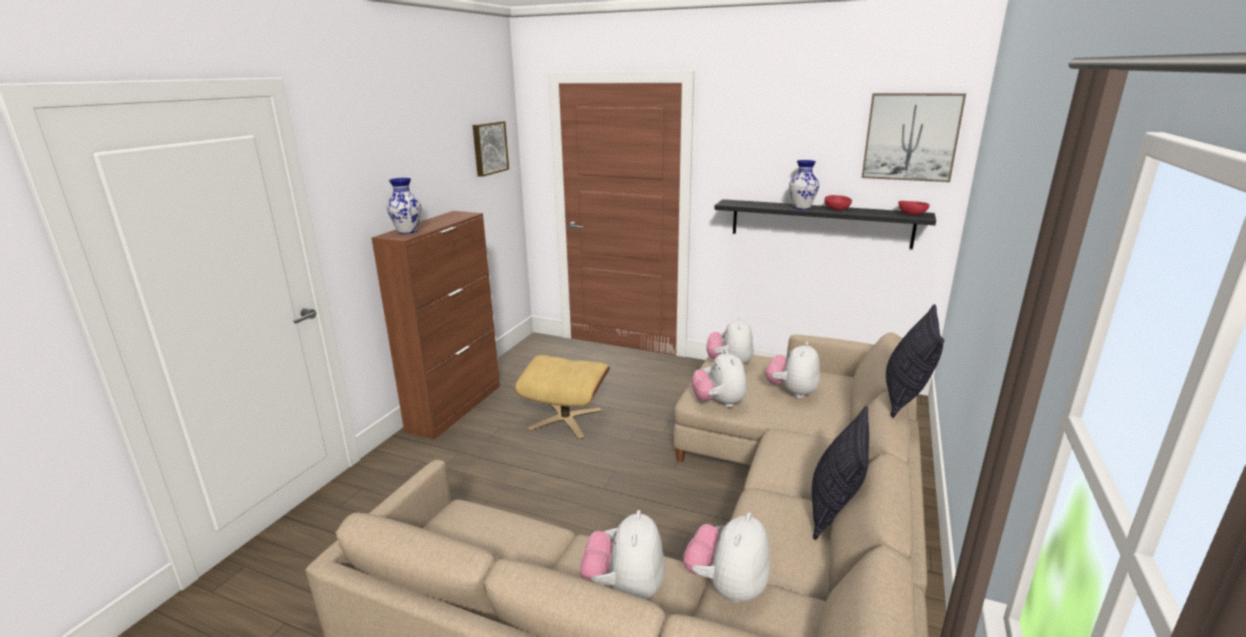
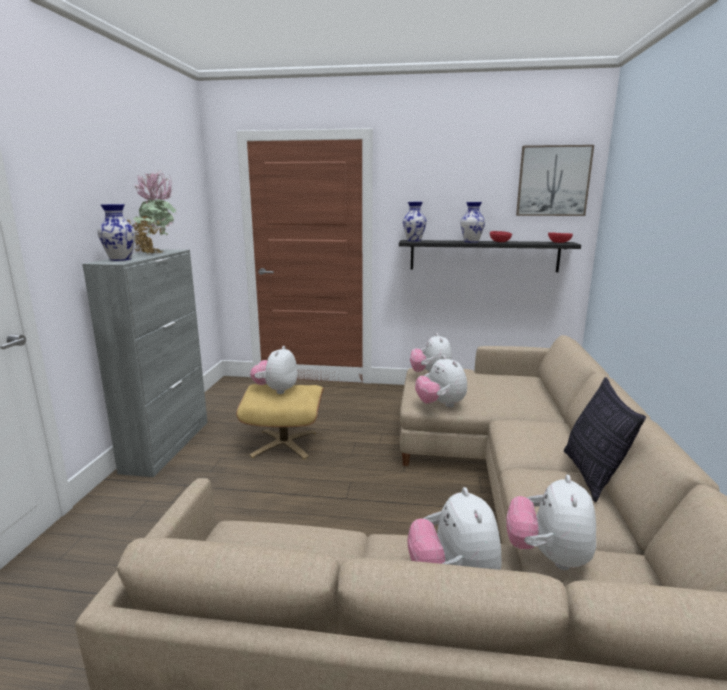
camera: 15 degrees left, 5 degrees down
(446, 220) = (156, 253): none -> potted plant
(456, 407) = (167, 445): brown cabinet -> grey cabinet
(489, 148) = (184, 196): picture -> none
(735, 202) = (414, 240): none -> vase
(792, 392) = (497, 390): plush toy -> plush toy (276, 390)
(905, 398) = (614, 375): pillow -> none

